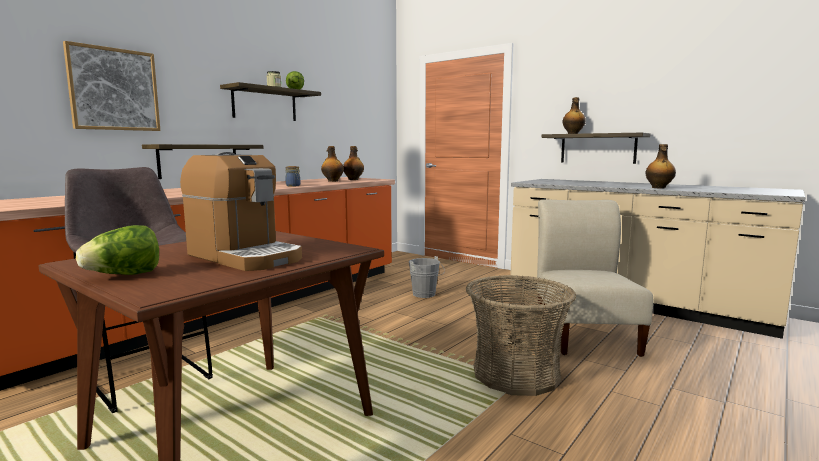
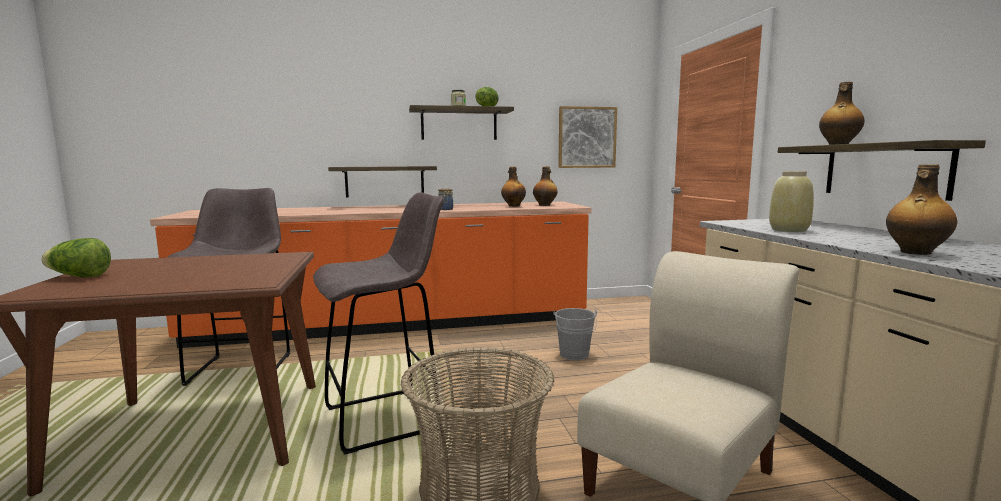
camera: 40 degrees right, 0 degrees up
(114, 89) = (310, 121): picture -> picture (587, 137)
(244, 257) = (179, 275): coffee machine -> none
(381, 364) = (386, 418): none -> grey stool
(573, 183) = (788, 230): none -> beige vase

